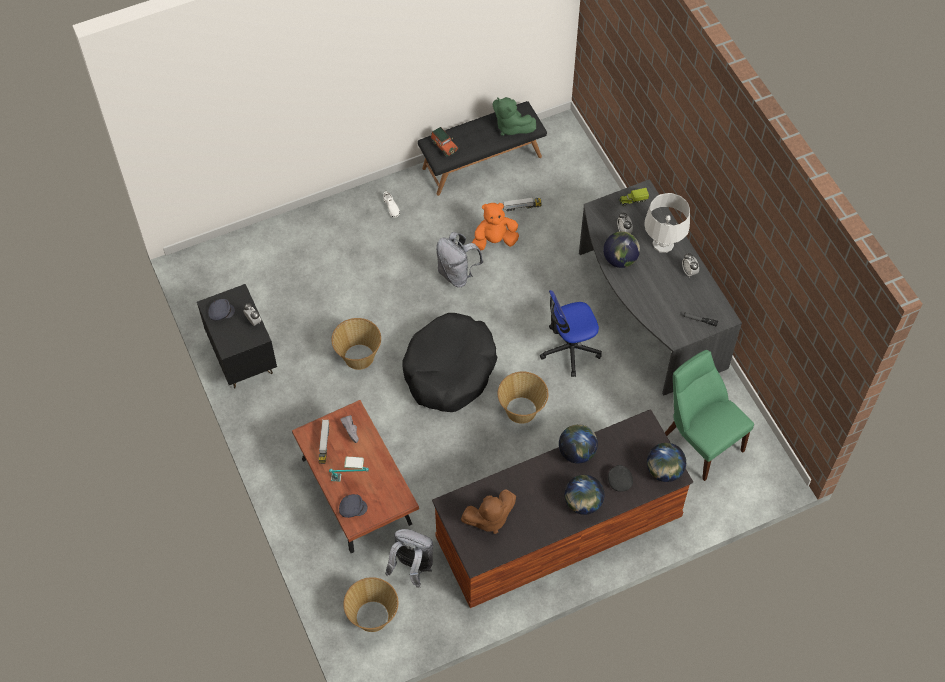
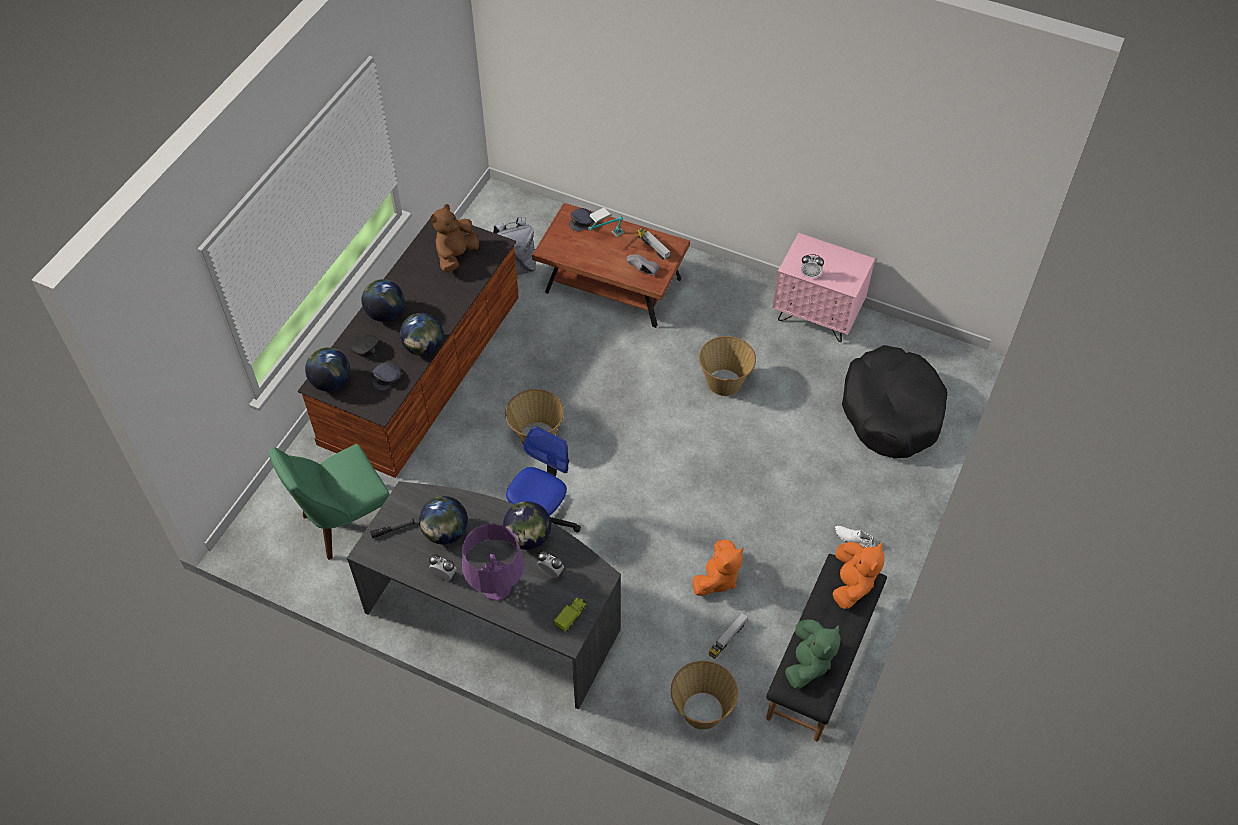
camera: 140 degrees right, 5 degrees down
(221, 312) = (844, 263): grey cap -> grey cap (387, 378)
(242, 357) = (817, 316): black nightstand -> pink nightstand
(373, 617) = (514, 221): basket -> basket (702, 710)
(444, 145) = (852, 584): toy car -> orange plush toy
(449, 370) = (634, 426): black dog bed -> black dog bed (891, 411)
(457, 274) = (718, 517): grey backpack -> none
(511, 126) = (808, 663): green plush toy -> green plush toy turned 105 degrees clockwise
(663, 244) = (496, 588): grey table lamp -> purple table lamp
(668, 296) = (445, 532): none -> globe
(700, 440) = (345, 522): green chair -> green chair turned 135 degrees clockwise

